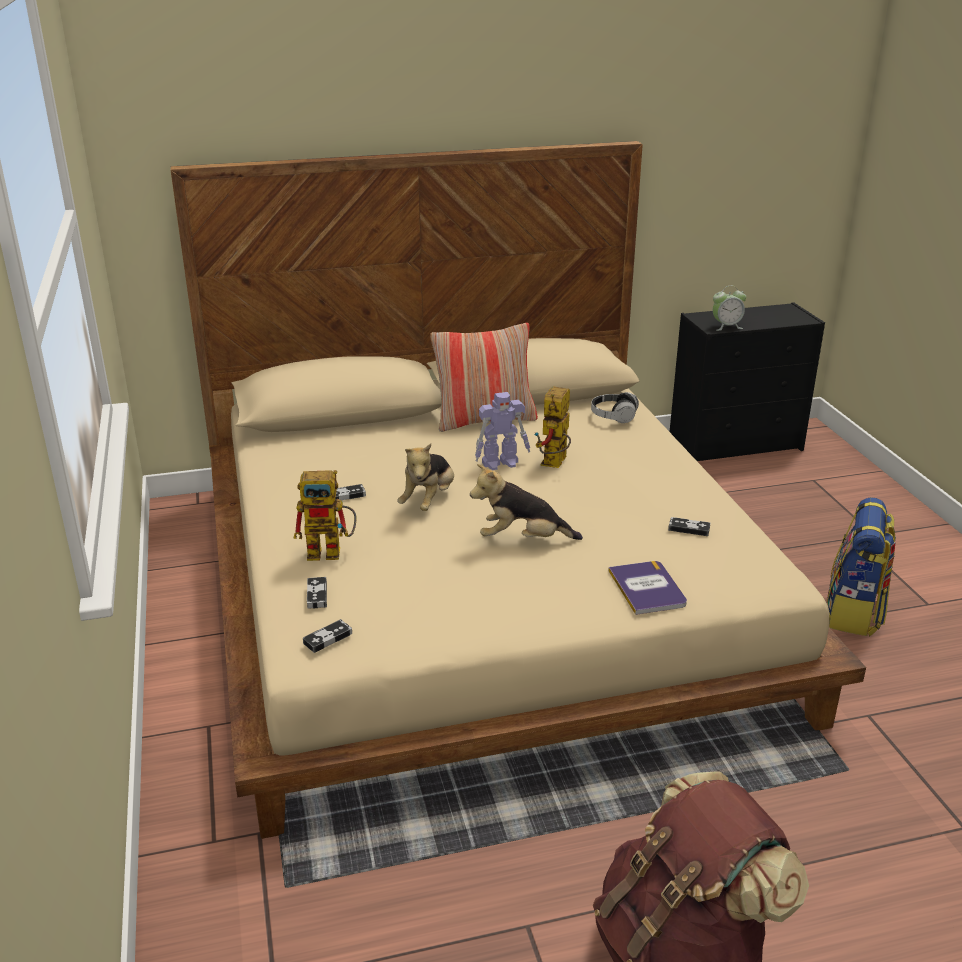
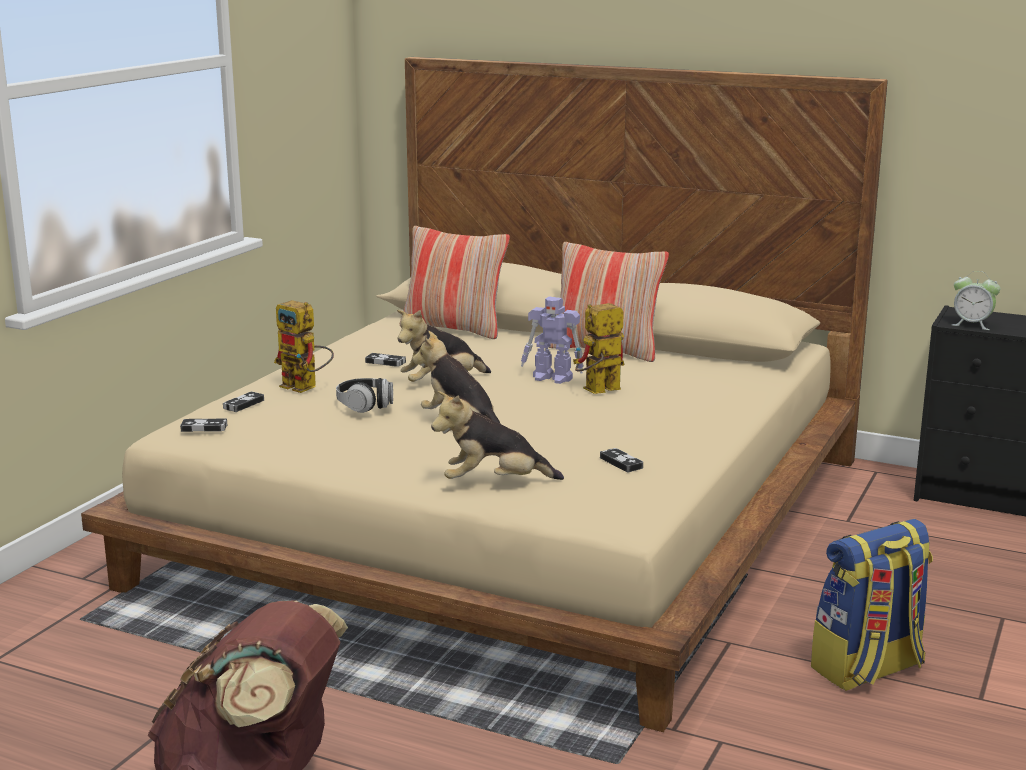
camera: 40 degrees right, 10 degrees down
(331, 437) = (454, 329): none -> pillow
(613, 417) = (733, 378): headphones -> headphones (365, 405)
(647, 588) = (494, 483): book -> plush toy

